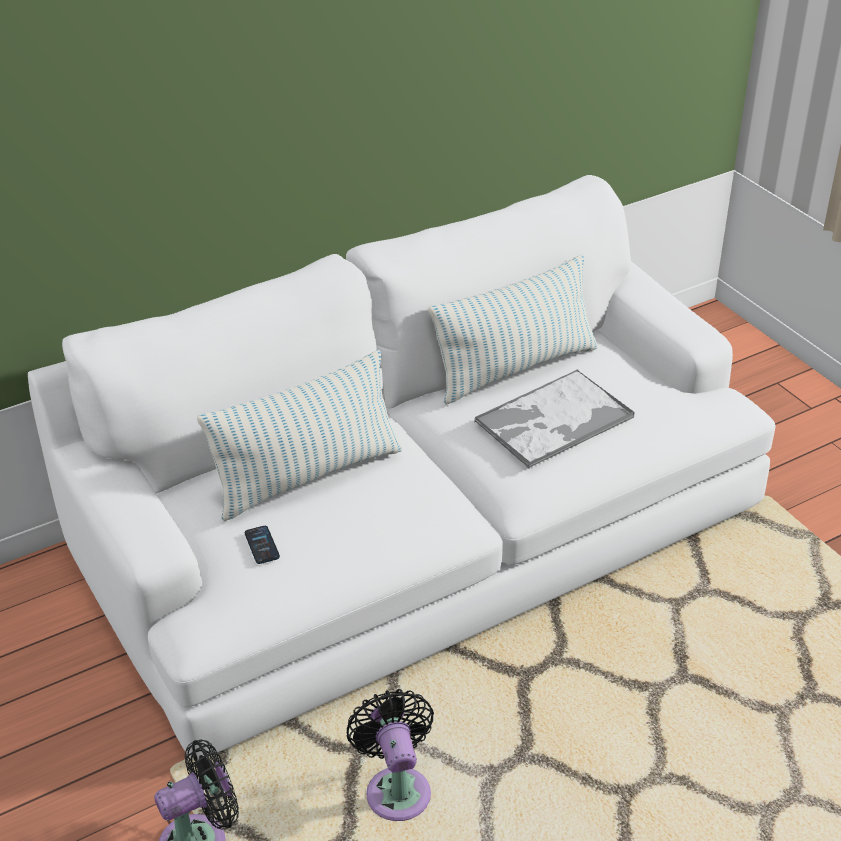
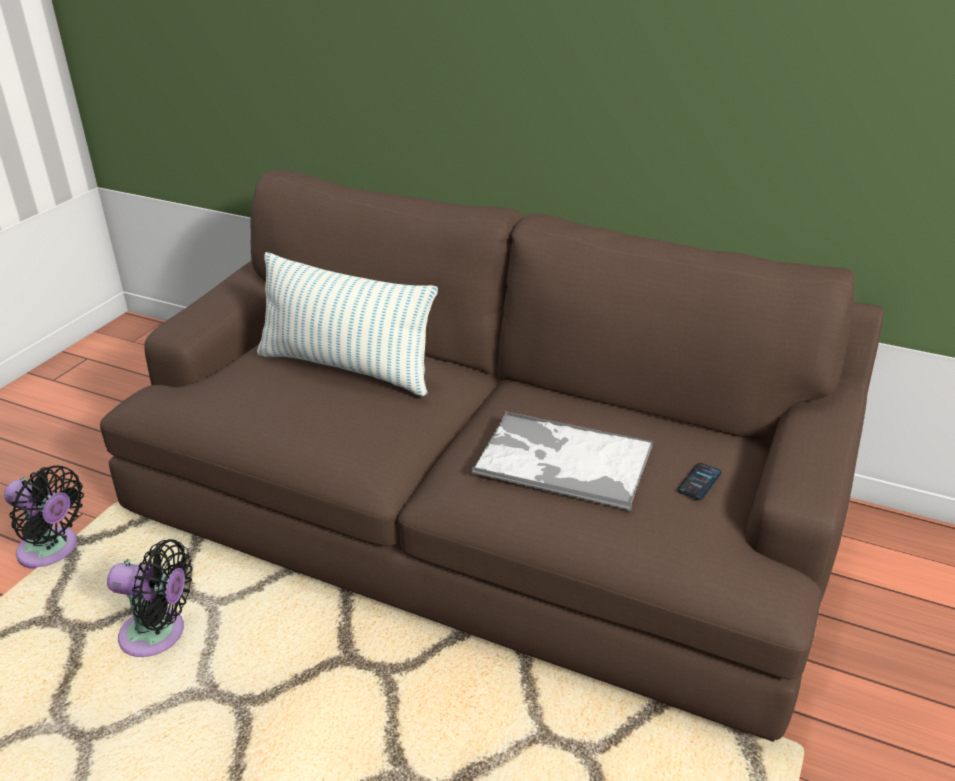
camera: 55 degrees right, 5 degrees down
(262, 545) = (243, 381): phone -> phone (699, 482)
(396, 788) = (159, 635): black fan -> black fan turned 60 degrees clockwise
(421, 529) = (477, 508): white sofa -> brown sofa
(515, 369) = (618, 412): pillow -> none

